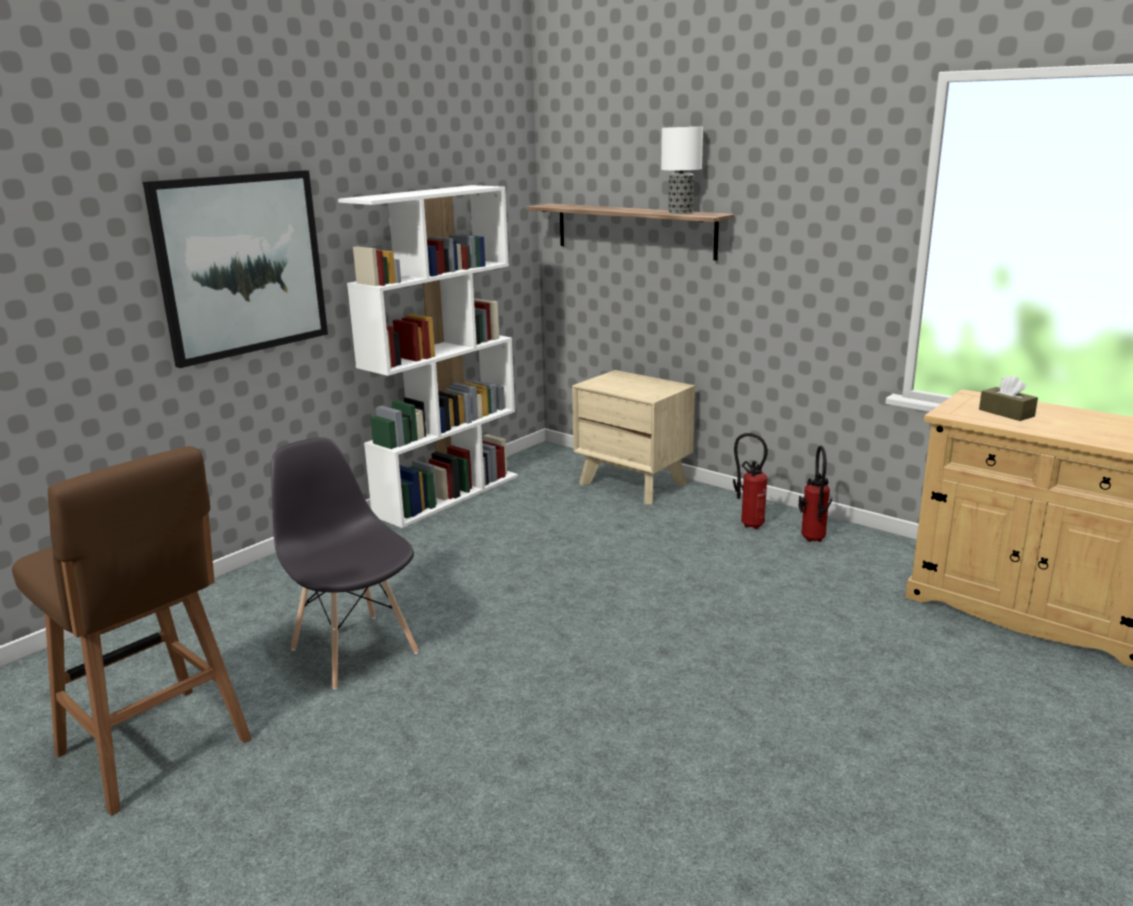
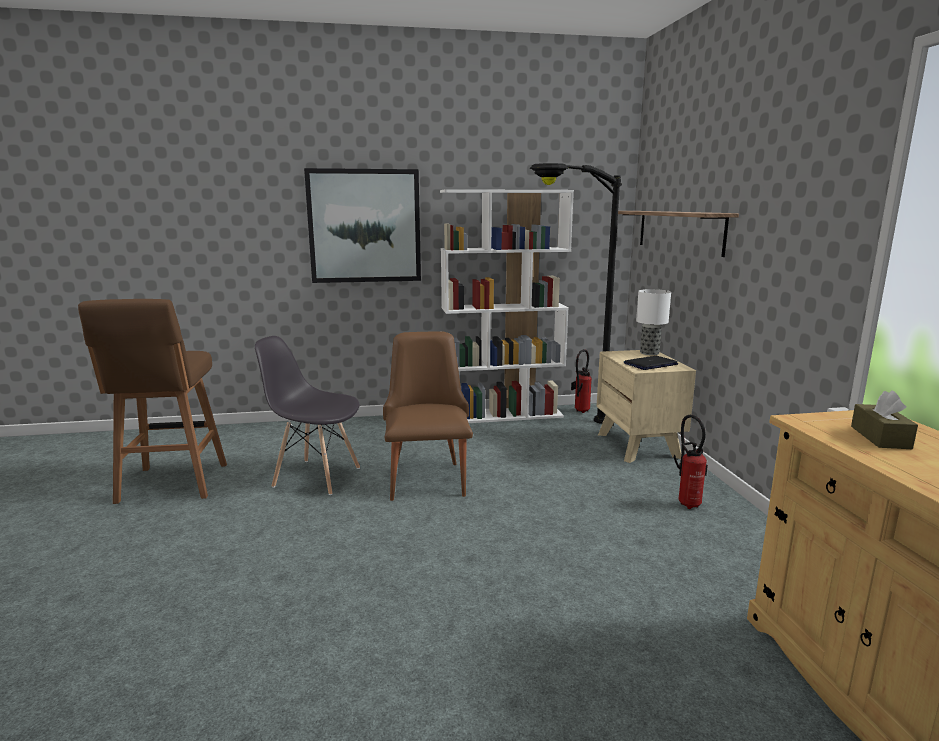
camera: 40 degrees right, 5 degrees down
(354, 649) = (316, 477): grey chair -> grey chair turned 75 degrees counterclockwise
(486, 594) = (427, 476): none -> brown chair
(532, 491) = (558, 428): none -> black floor lamp
(647, 388) = (650, 364): none -> laptop
(681, 212) = (697, 212): table lamp -> table lamp (650, 353)
(812, 540) = (727, 536): fire extinguisher -> fire extinguisher (579, 411)

